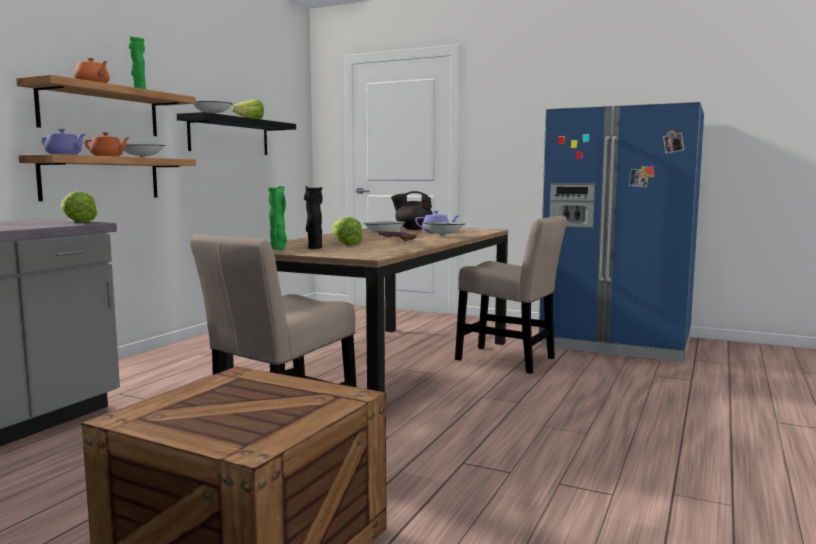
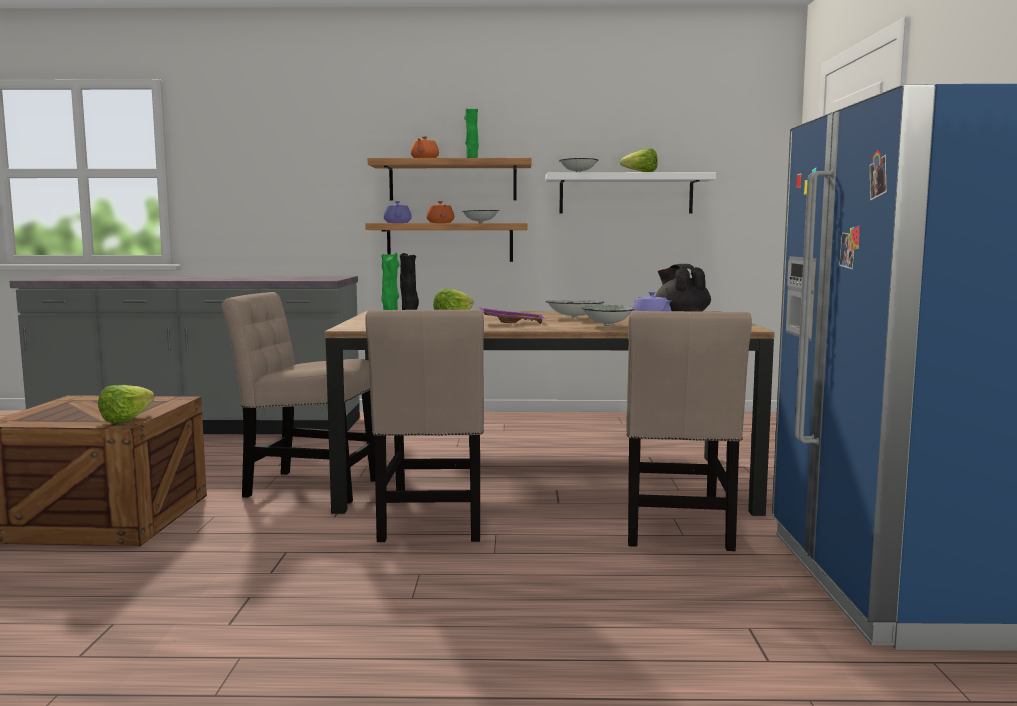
camera: 65 degrees right, 0 degrees up
(76, 222) = (332, 278): lettuce -> lettuce (132, 419)
(229, 136) = (626, 194): black shelf -> white shelf
(439, 409) = (432, 522): none -> beige chair

